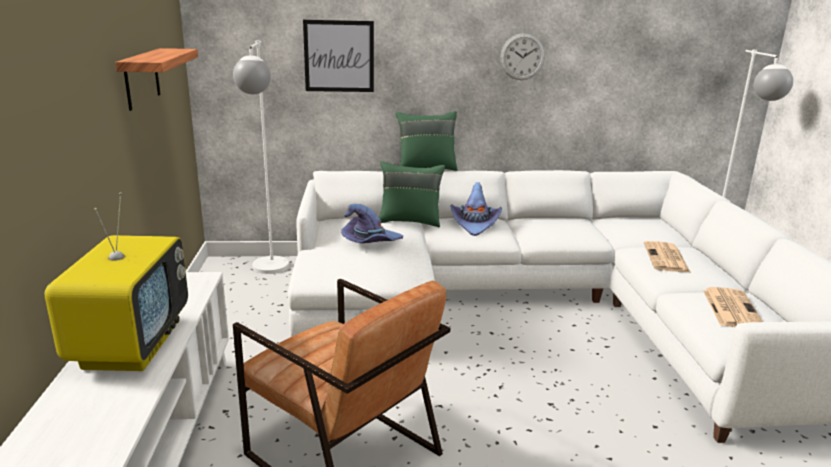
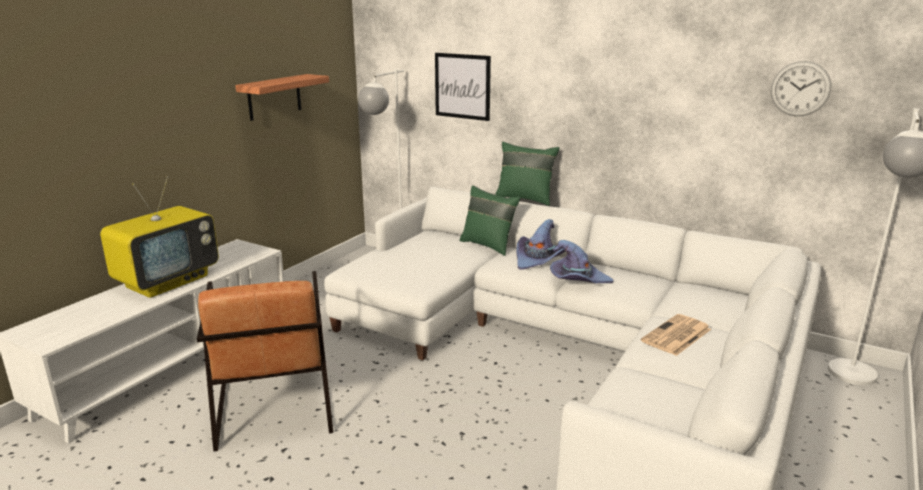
camera: 35 degrees right, 0 degrees up
(370, 242) = (425, 254): purple hat -> purple hat (577, 279)
(522, 57) = (627, 98): wall clock -> wall clock (800, 89)
(731, 308) = (653, 398): newspaper -> none

